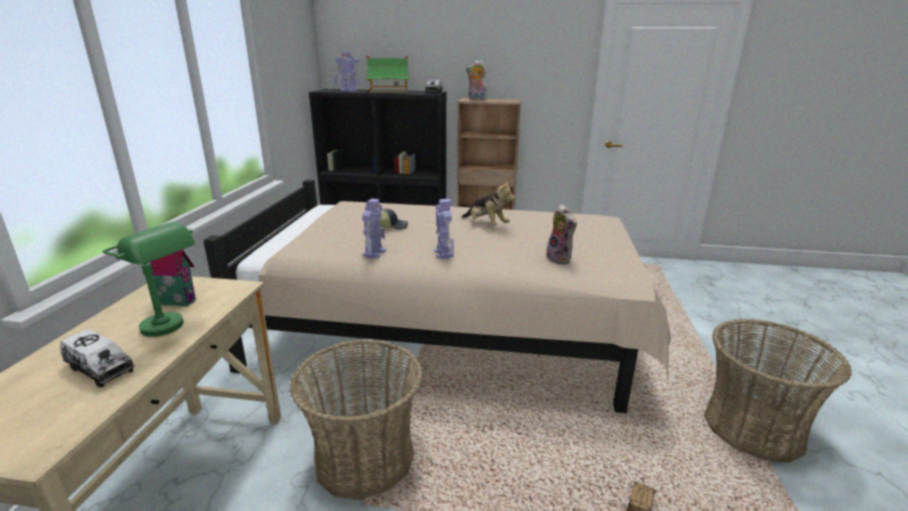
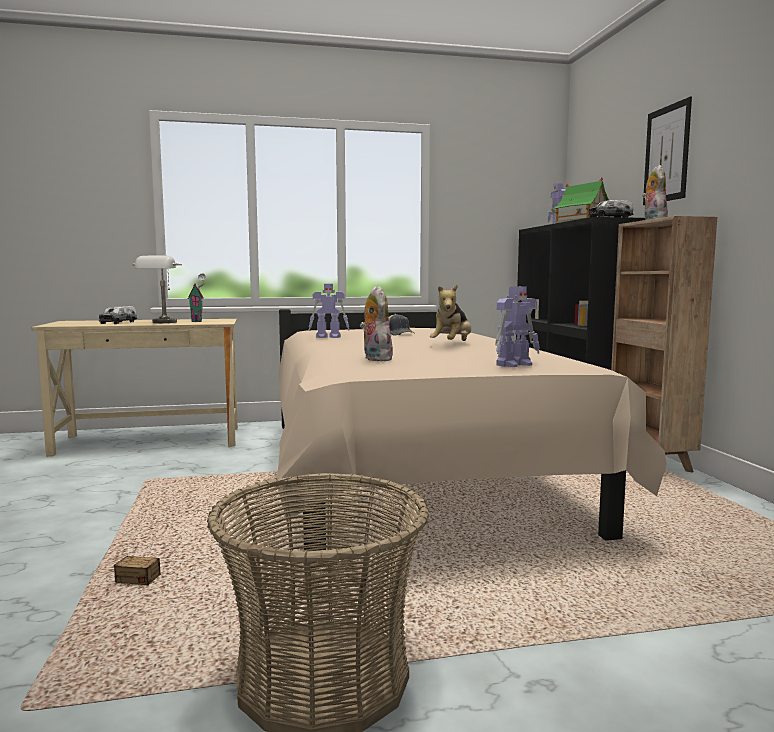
camera: 70 degrees right, 15 degrees down
(172, 329) = (161, 323): green table lamp -> grey table lamp
(364, 458) = (195, 473): basket -> none
(443, 253) = (347, 343): toy robot -> toy robot (515, 364)
(461, 46) = (666, 154): none -> picture
(560, 259) = (375, 359): plush toy -> plush toy turned 120 degrees clockwise

